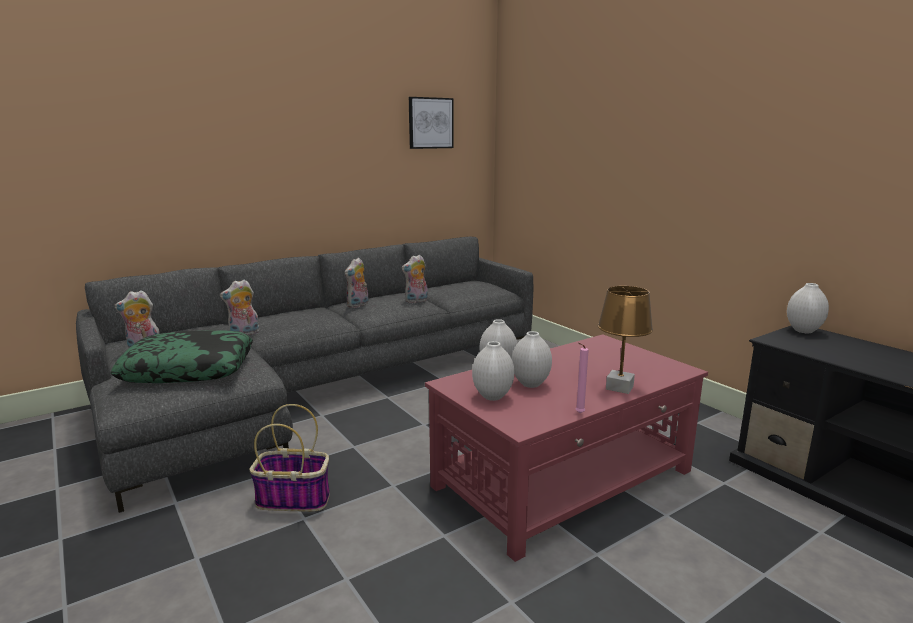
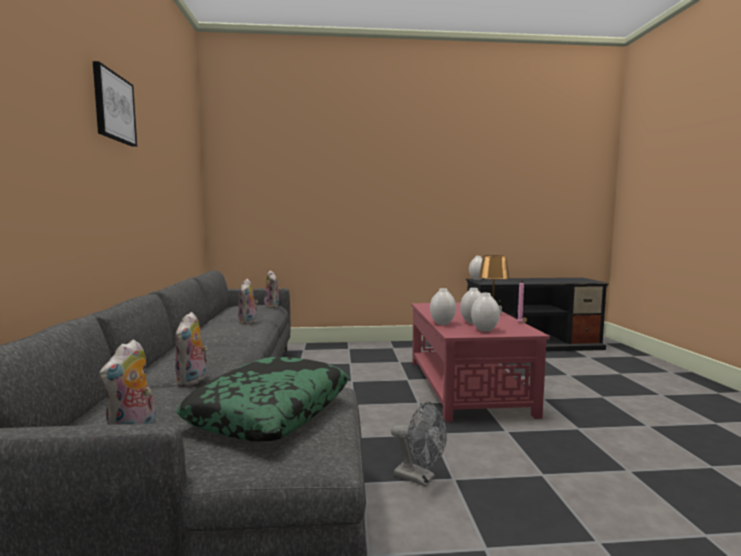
camera: 60 degrees left, 10 degrees down
(295, 499) = (420, 478): basket -> grey fan
(358, 305) = (214, 335): plush toy -> plush toy (273, 306)
(430, 123) = (180, 167): picture -> picture (113, 107)

